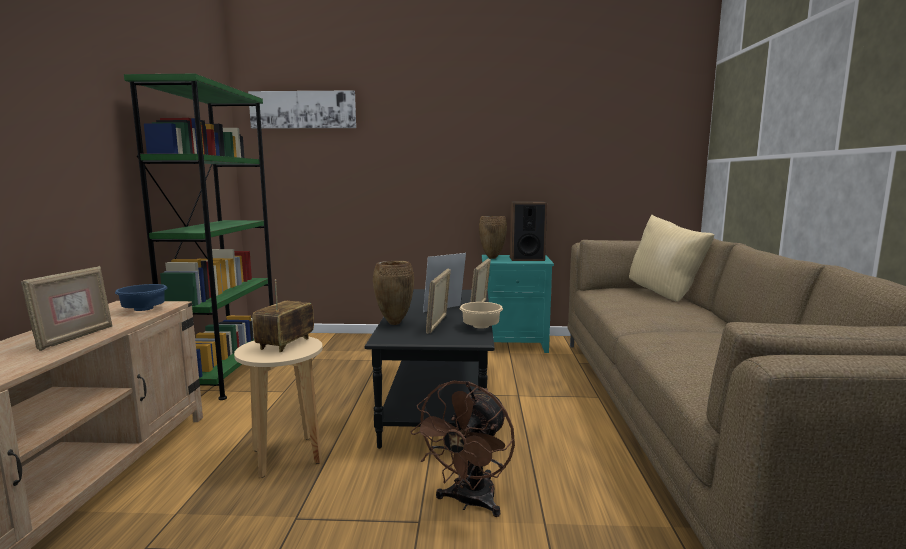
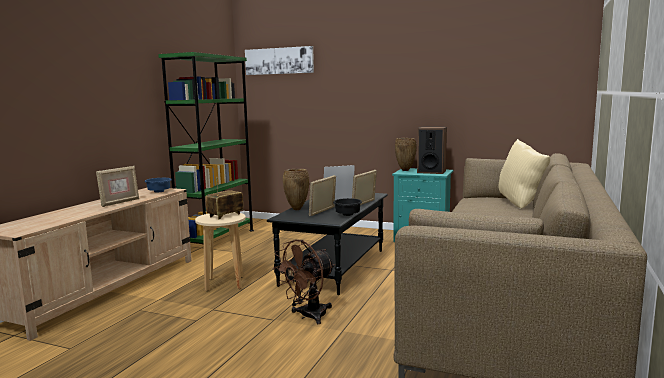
camera: 20 degrees right, 0 degrees up
(481, 327) = (348, 215): beige bowl -> black bowl

